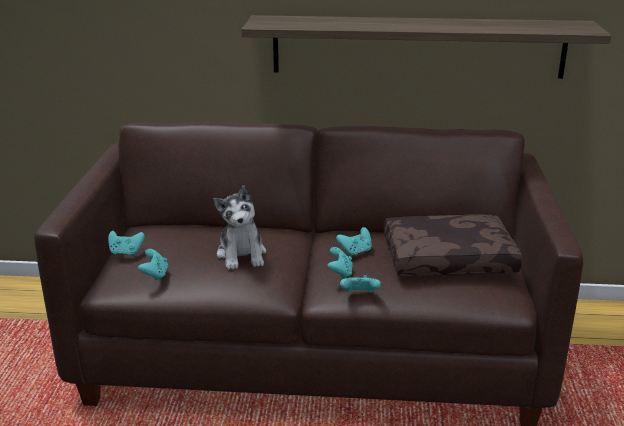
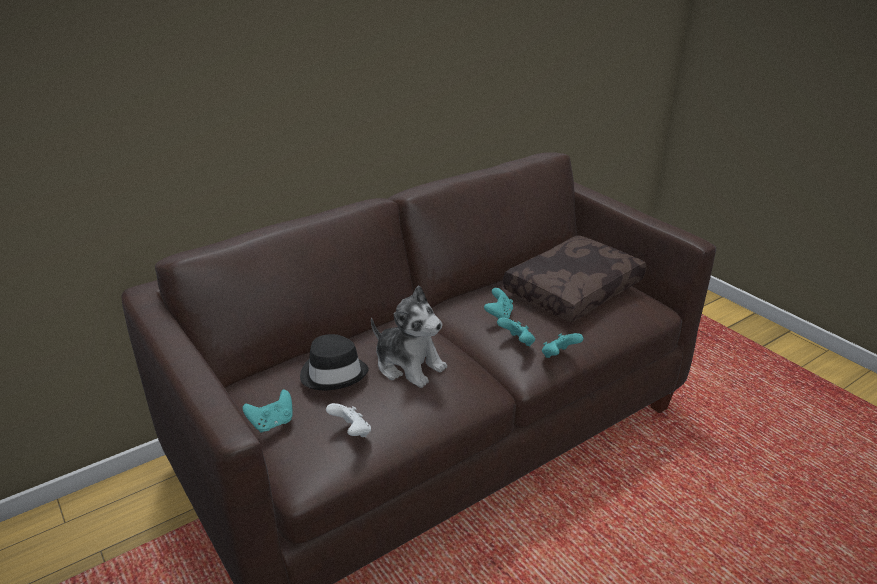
camera: 40 degrees left, 5 degrees up
(155, 275) = (351, 432): turquoise game controller -> white game controller
(192, 240) = (334, 373): none -> black hat
(418, 46) = (448, 85): shelf -> none

